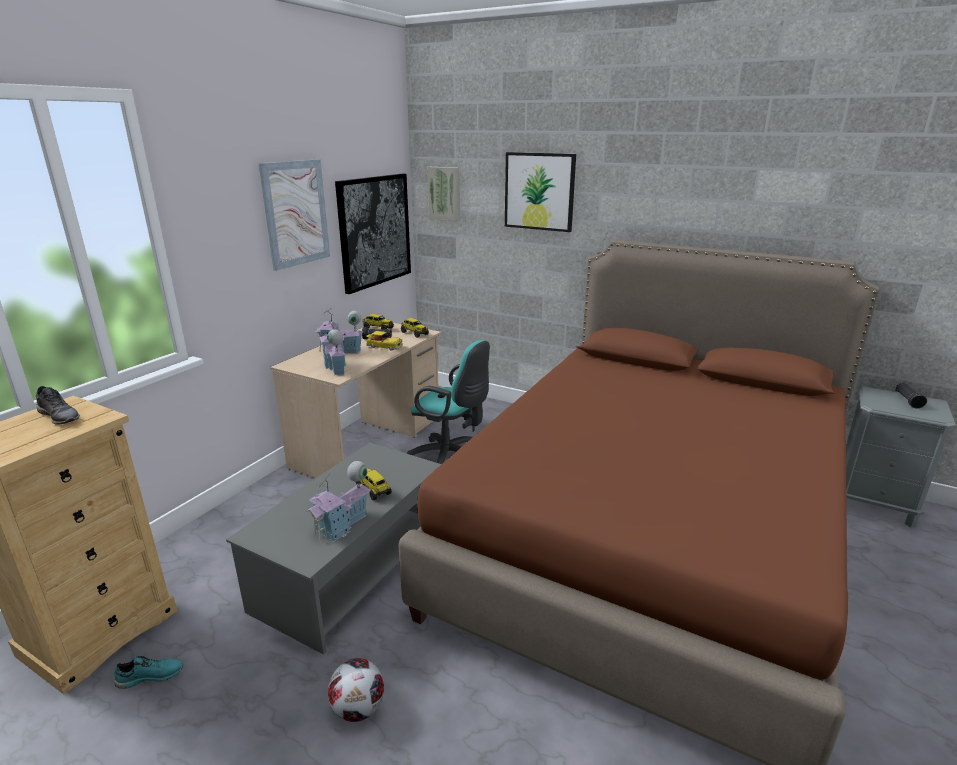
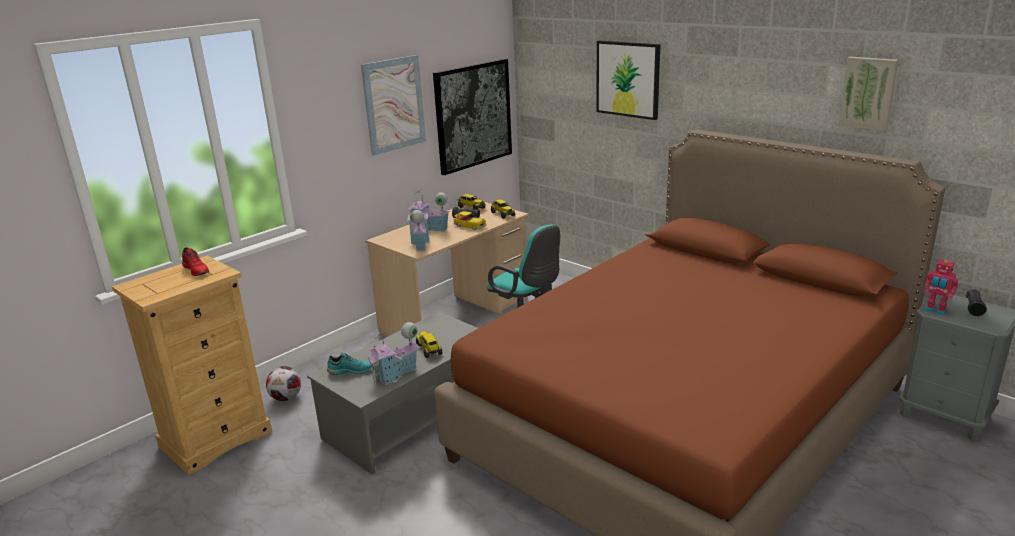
camera: 15 degrees right, 0 degrees up
(60, 416) = (196, 270): grey shoe -> red shoe
(151, 676) = (247, 472): turquoise shoe -> turquoise shoe (351, 370)
(359, 708) = (389, 512): football -> football (286, 398)
(445, 193) = (544, 77): picture -> picture (868, 93)
(878, 406) = (935, 311): none -> toy robot

